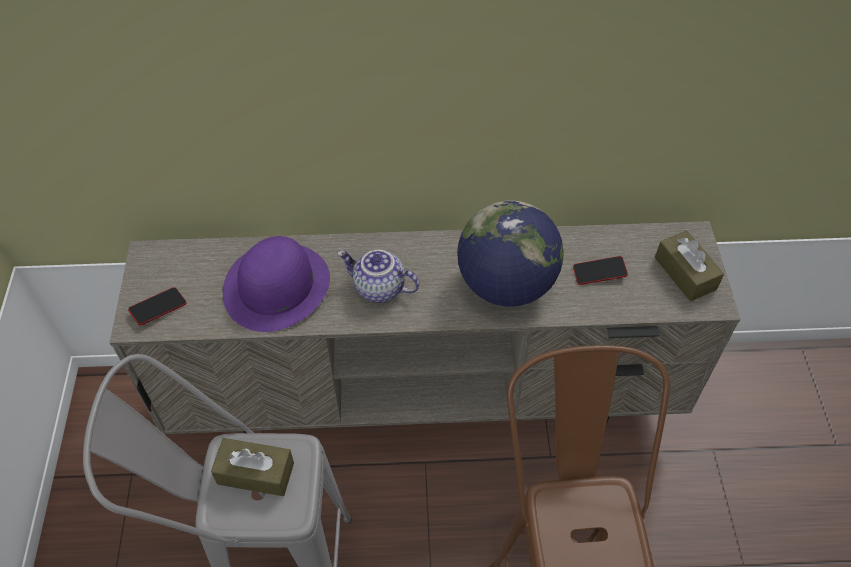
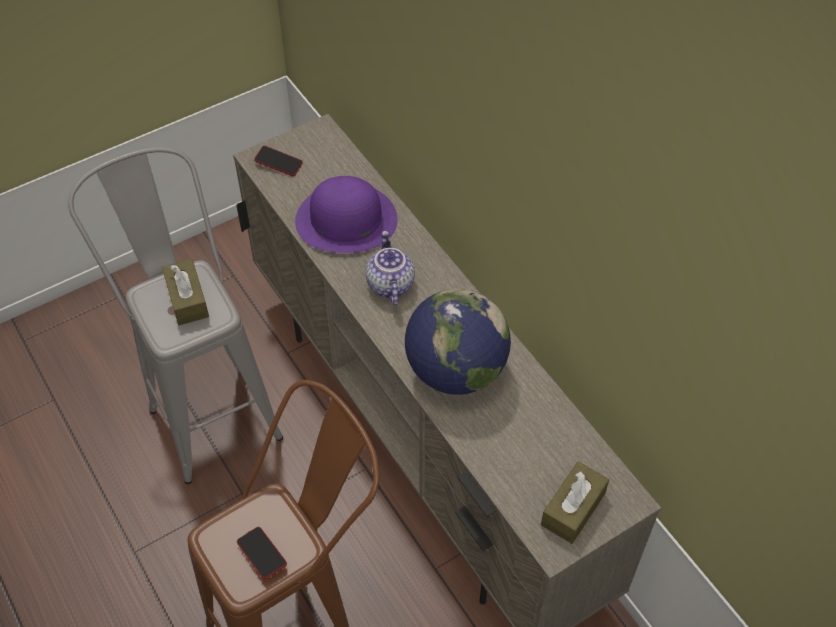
camera: 60 degrees right, 0 degrees up
(599, 273) = (521, 436): phone -> phone (262, 554)

